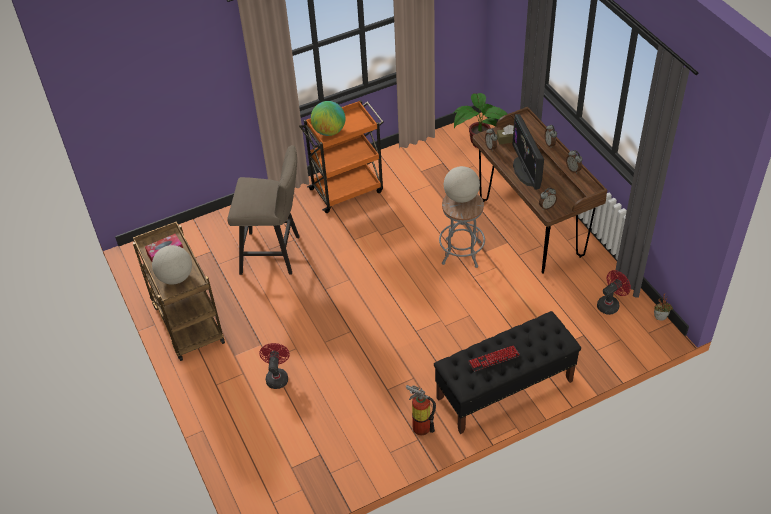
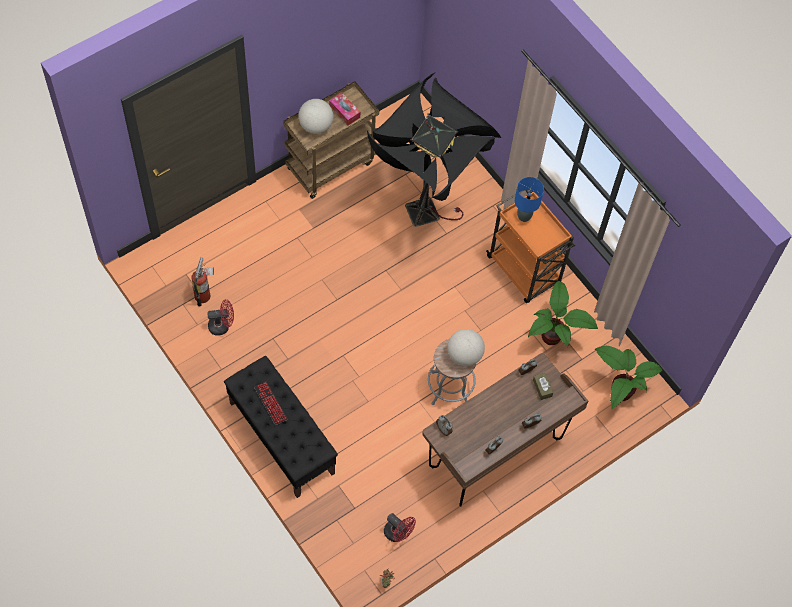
camera: 75 degrees right, 15 degrees up
(275, 254) = (424, 220): beige stool -> black floor lamp
(277, 376) = (279, 247): red fan -> red fan (222, 325)
(329, 131) = (524, 216): globe -> blue table lamp
(420, 178) = (554, 338): none -> potted plant
(420, 425) = (236, 369): fire extinguisher -> fire extinguisher (204, 294)
(526, 171) = (494, 408): monitor -> none

